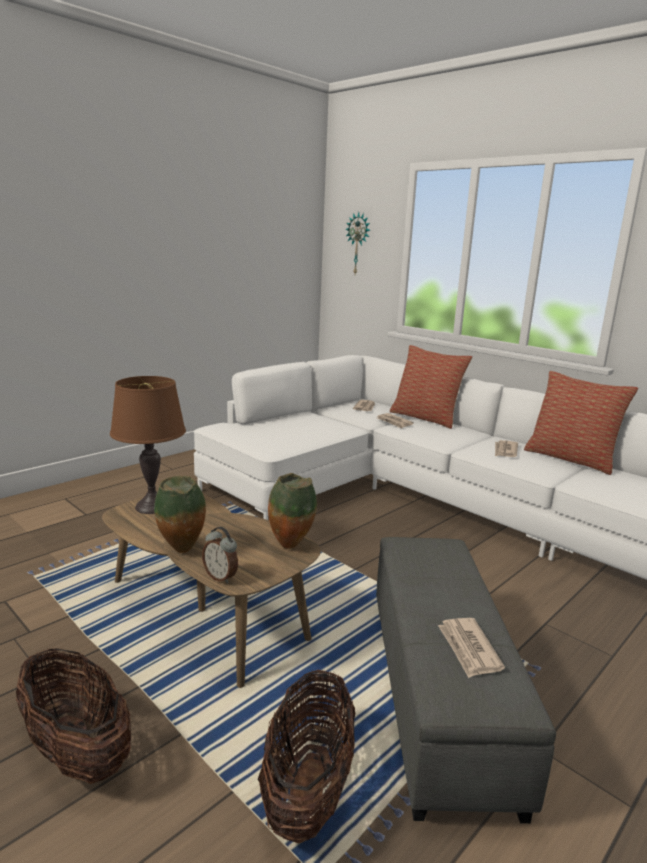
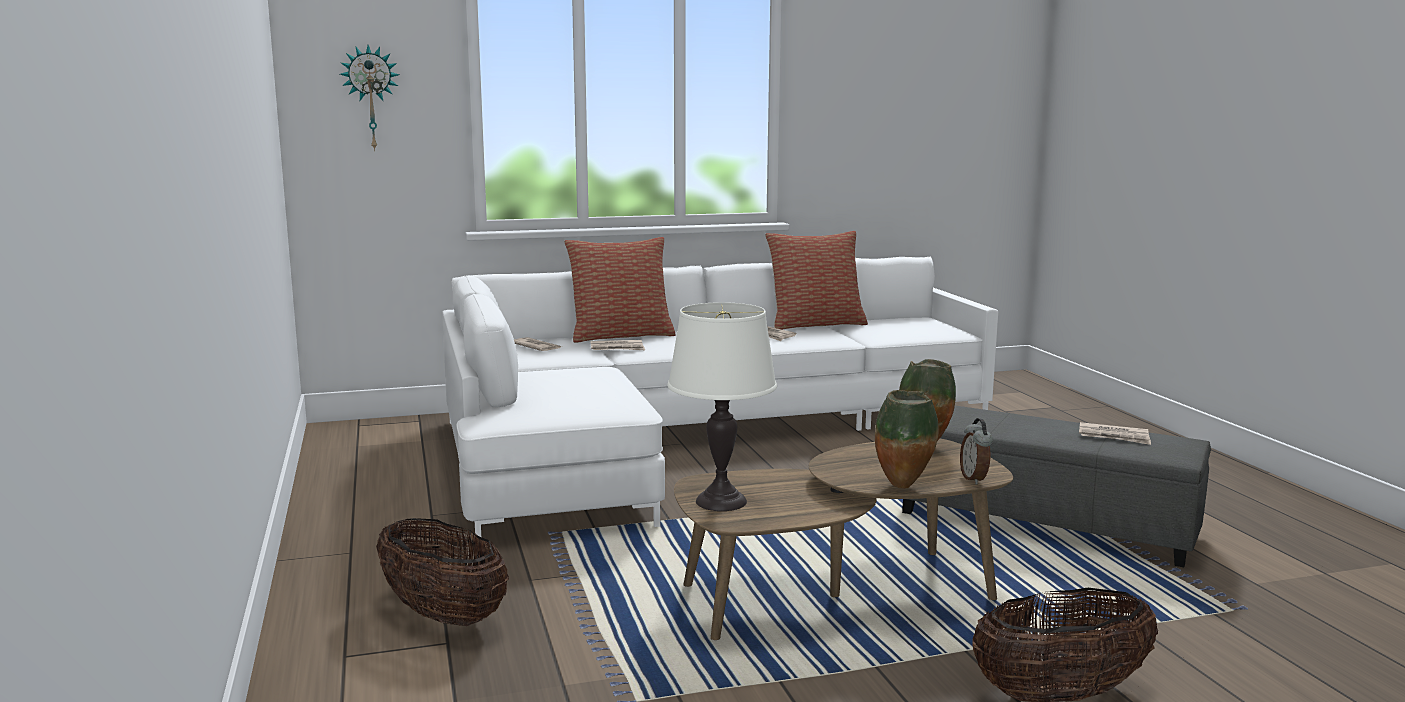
camera: 60 degrees left, 5 degrees down
(152, 506) = (721, 501): brown table lamp -> white table lamp
(221, 577) = (975, 479): alarm clock -> alarm clock turned 105 degrees clockwise
(308, 789) = (1142, 596): basket -> basket (443, 615)

